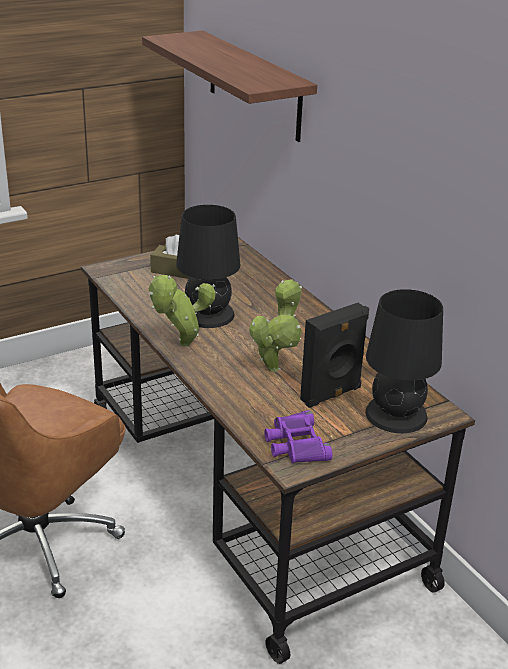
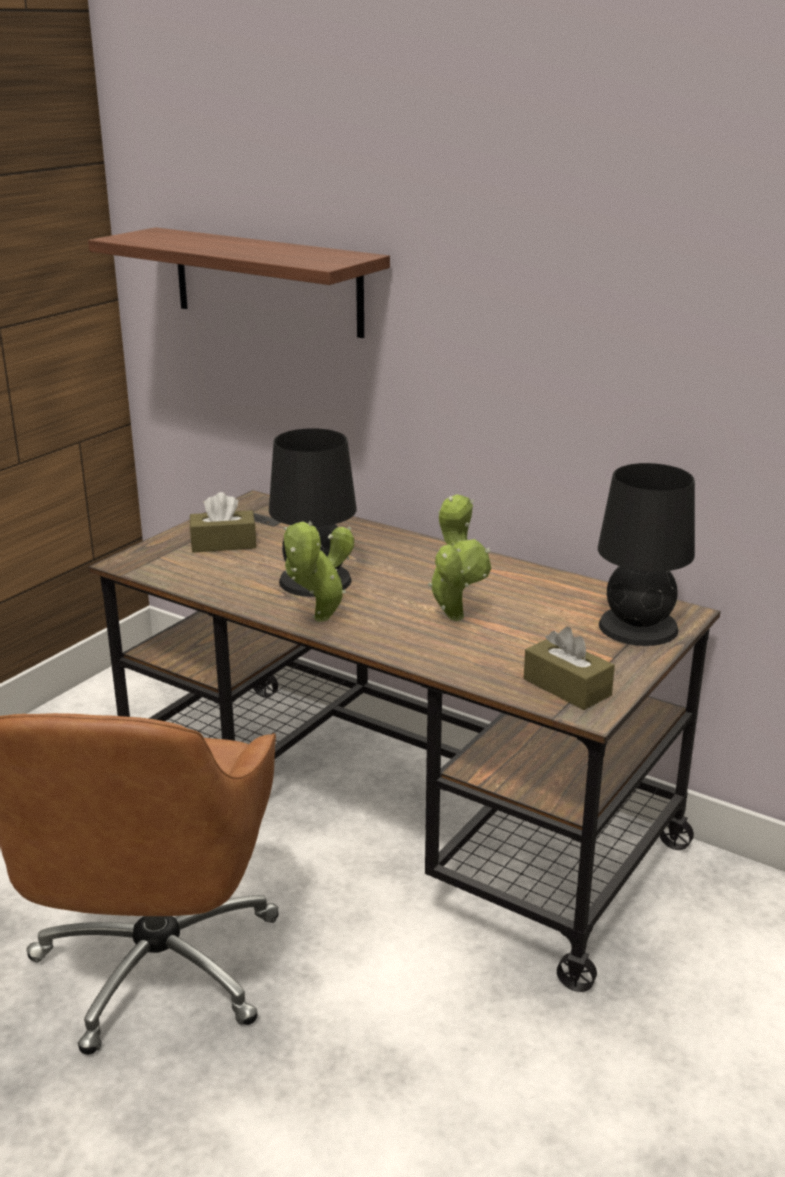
camera: 25 degrees left, 5 degrees down
(295, 444) = (567, 687): purple binoculars -> brown tissue box
(332, 395) = (550, 626): black speaker -> none

